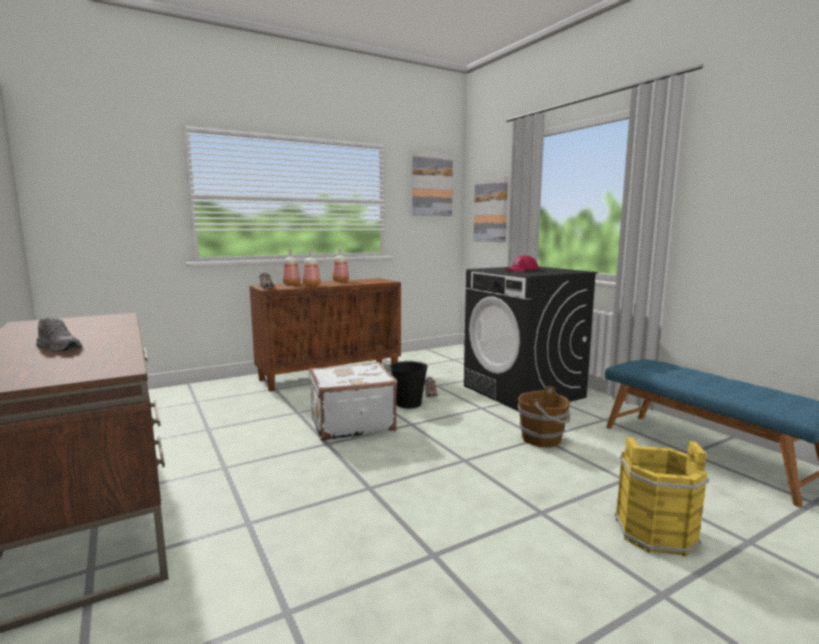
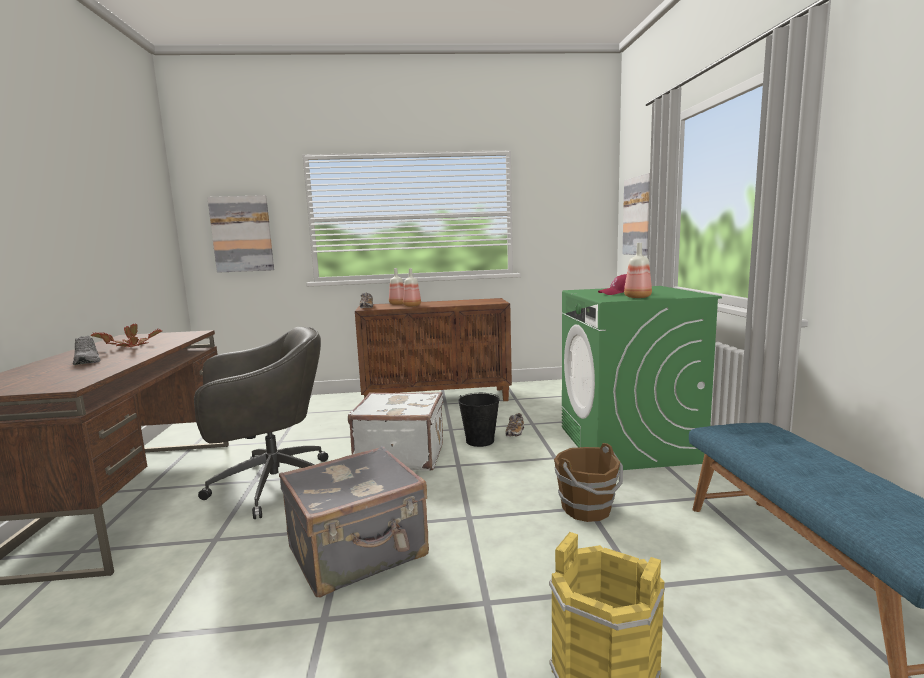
camera: 25 degrees right, 0 degrees up
(74, 332) = (130, 347): none -> potted plant
(248, 468) = (270, 485): none -> grey office chair
(341, 281) = (451, 301): bottle -> bottle (637, 297)
(404, 503) = (358, 553): none -> grey suitcase
(431, 184) = (572, 190): picture -> picture (242, 234)
(523, 392) = (628, 444): black washing machine -> green washing machine

